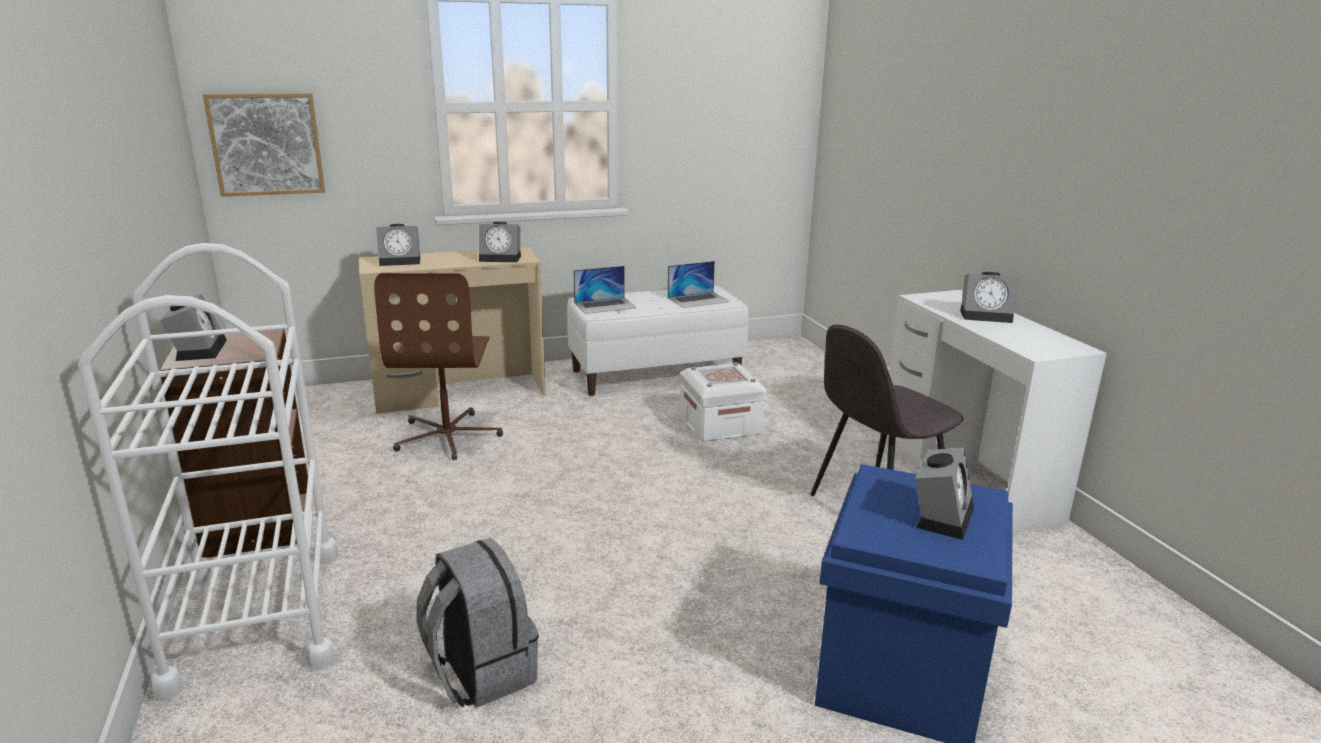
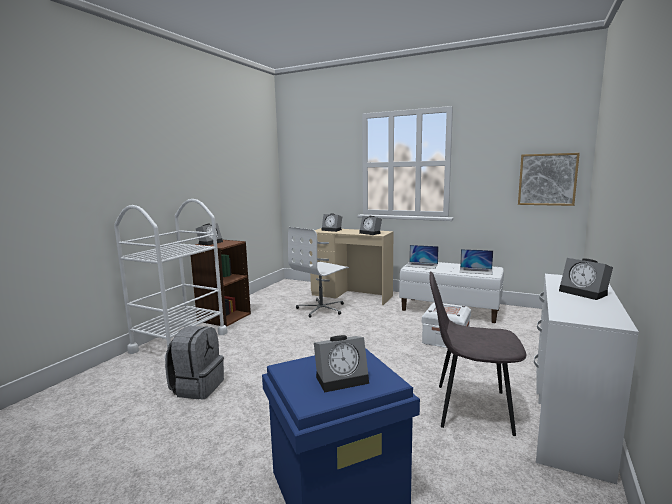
camera: 45 degrees right, 10 degrees down
(266, 144) = (301, 180): picture -> picture (547, 179)
(448, 436) = (321, 309): brown office chair -> white office chair

